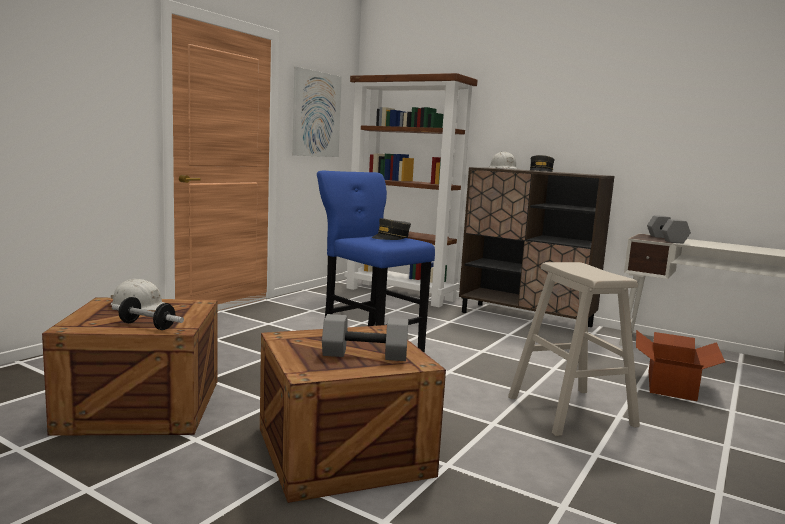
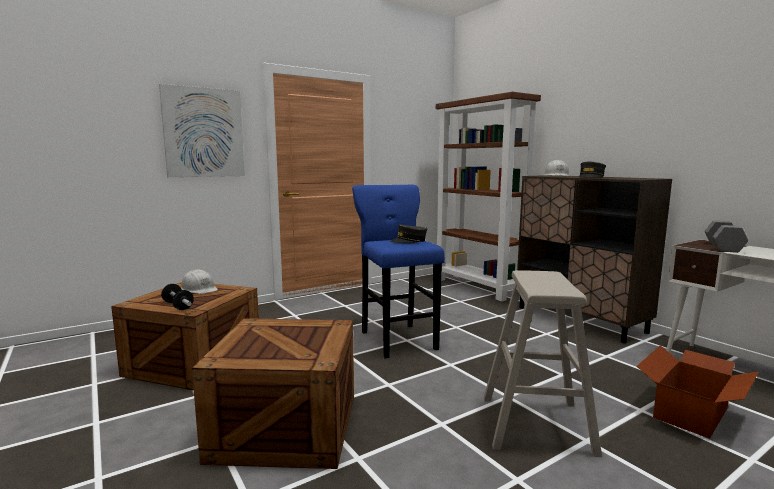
camera: 25 degrees right, 0 degrees up
(316, 114) = (409, 138): picture -> picture (204, 132)
(364, 355) = (286, 347): grey dumbbell -> none

